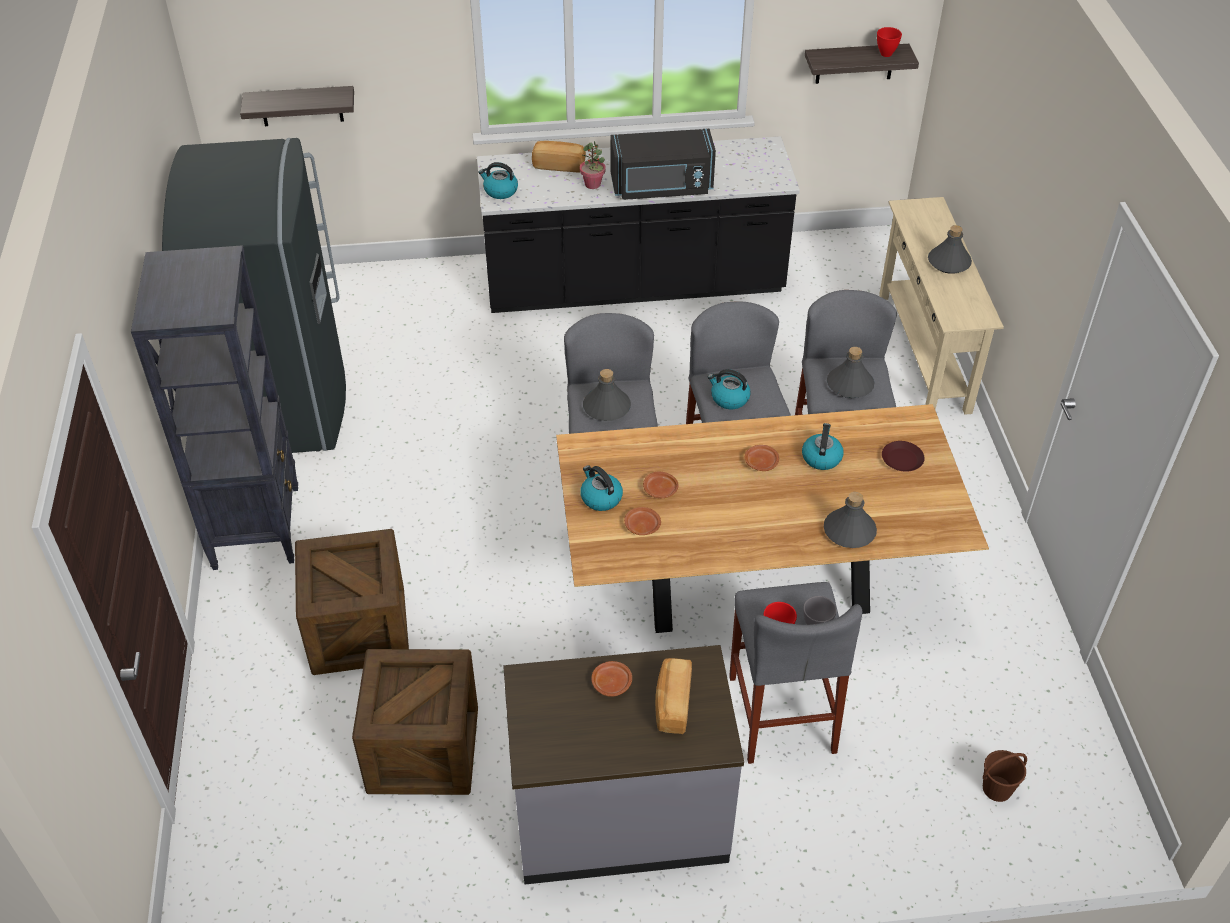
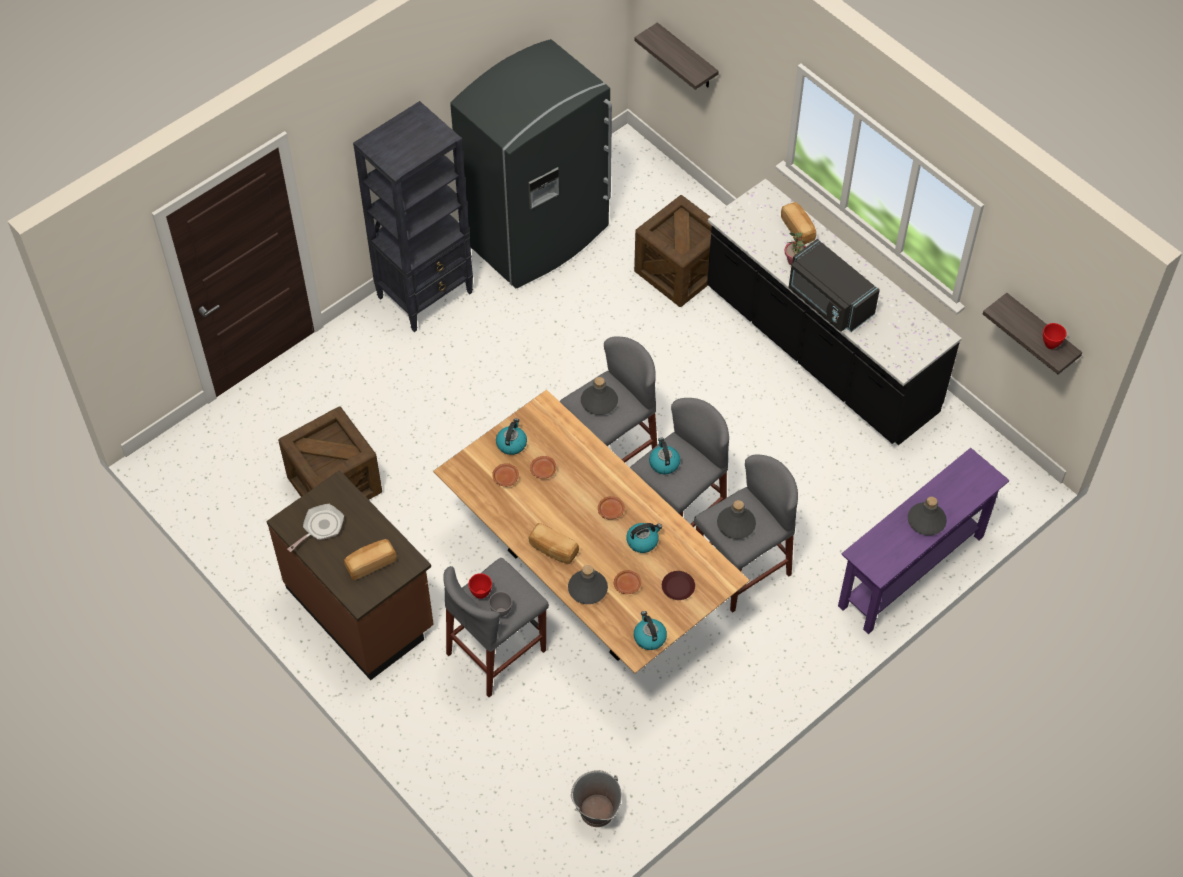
camera: 55 degrees right, 10 degrees up
(359, 631) = (391, 398): crate -> crate (679, 271)
(500, 191) = (738, 215): kettle -> kettle (649, 637)
(573, 728) = (321, 527): none -> frying pan
(611, 682) = (364, 527): brown plate -> brown plate (627, 584)
(619, 816) = (361, 608): grey counter -> brown counter
(774, 534) = (553, 550): none -> bread
(924, 352) = (912, 571): beige console table -> purple console table
(996, 789) = (527, 799): brown bucket -> none
(1050, 732) = (596, 811): none -> grey bucket

